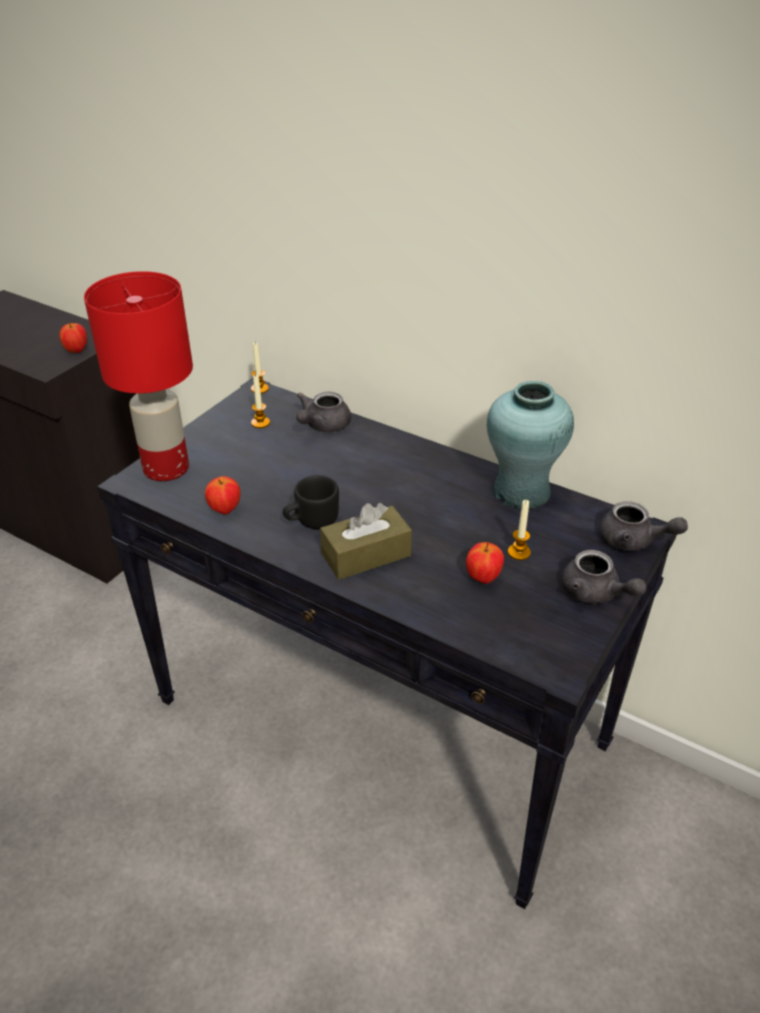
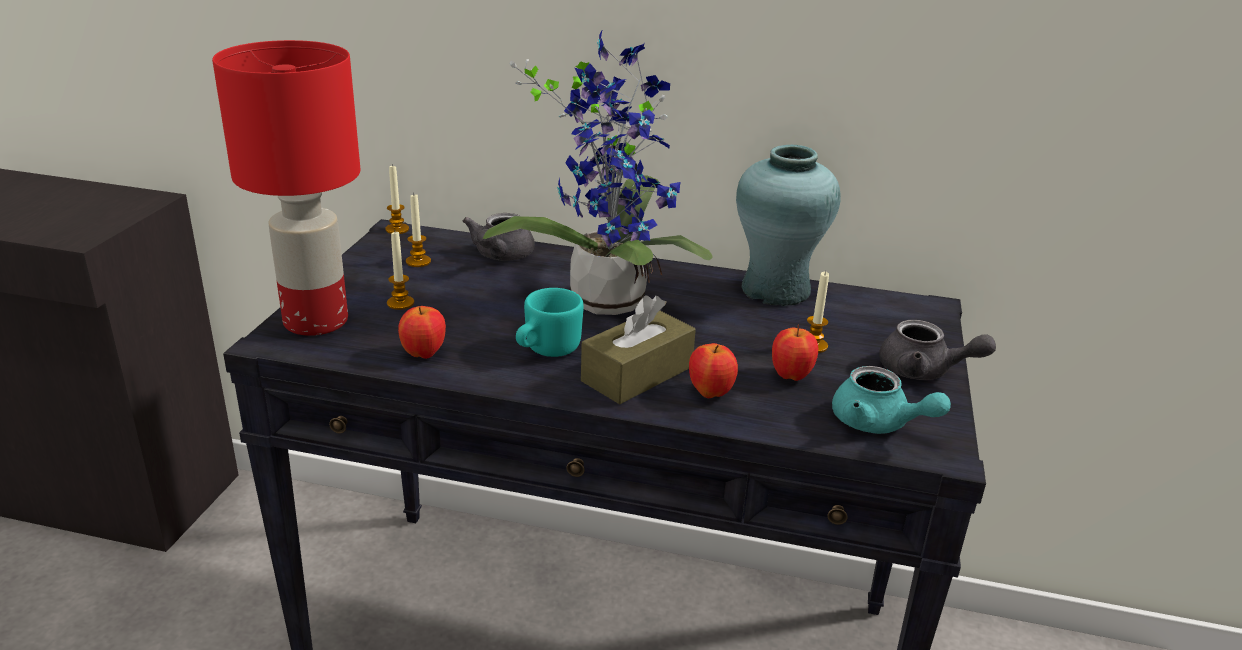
camera: 20 degrees left, 10 degrees down
(76, 351) = (115, 216): apple -> apple (710, 393)
(230, 461) = (400, 303): none -> candle
(311, 521) = (546, 350): black mug -> turquoise mug
(383, 477) = (606, 296): none -> potted plant
(524, 635) = (878, 424): none -> turquoise teapot
(633, 541) = (926, 318): grey teapot -> none

